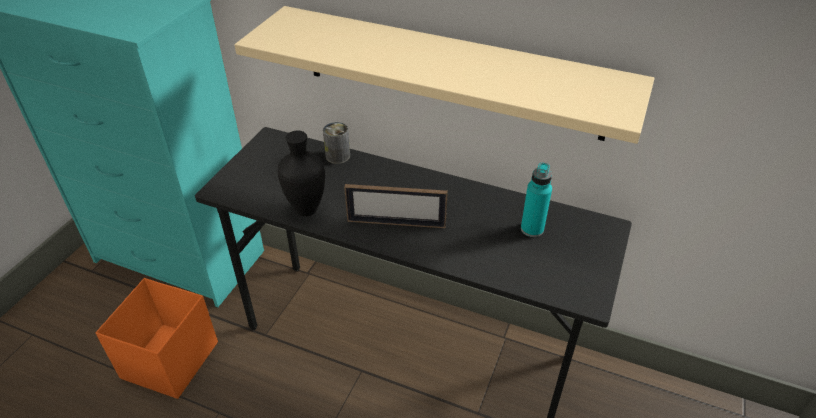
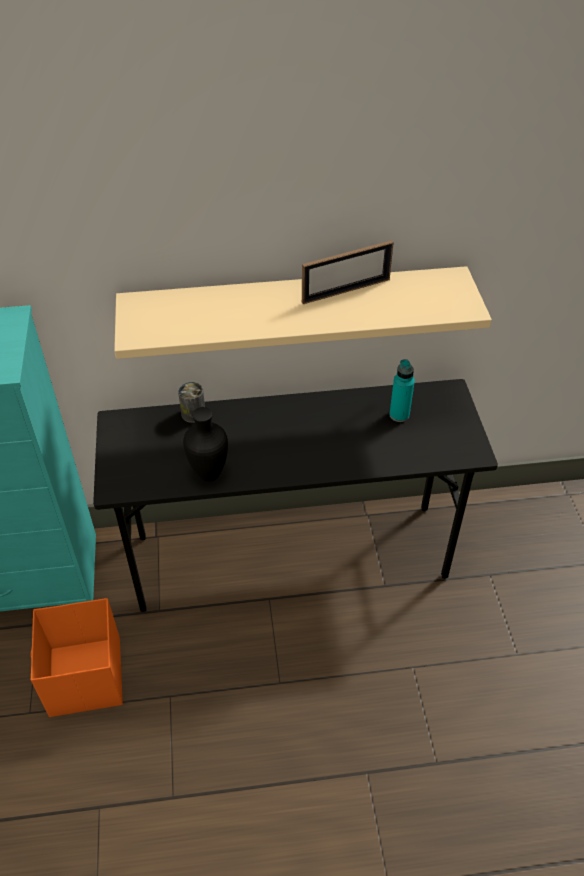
camera: 30 degrees left, 5 degrees up
(396, 223) = (293, 454): picture frame -> picture frame (346, 291)

